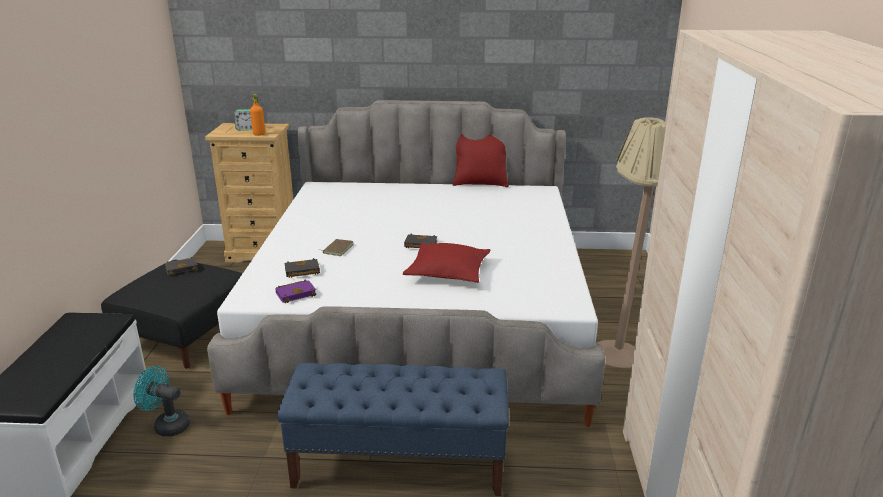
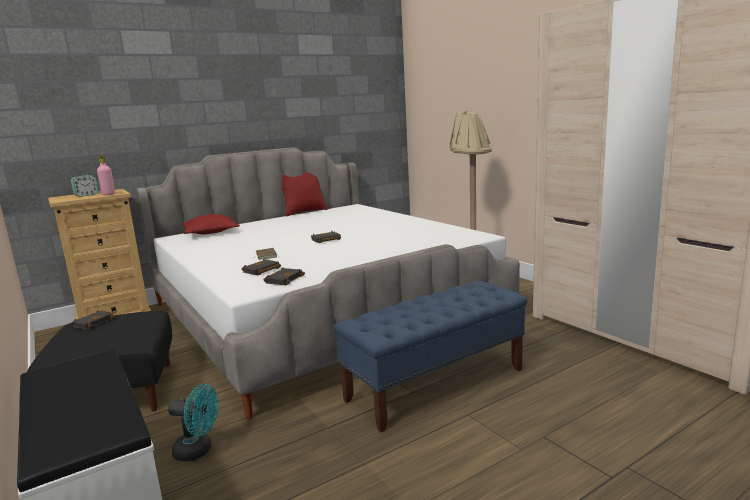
camera: 35 degrees left, 10 degrees down
(167, 425) = (198, 451): turquoise fan -> turquoise fan turned 150 degrees counterclockwise
(259, 134) = (108, 194): orange bottle -> pink bottle
(296, 293) = (284, 279): purple book -> black book
(448, 272) = (374, 244): red pillow -> red pillow (210, 232)

